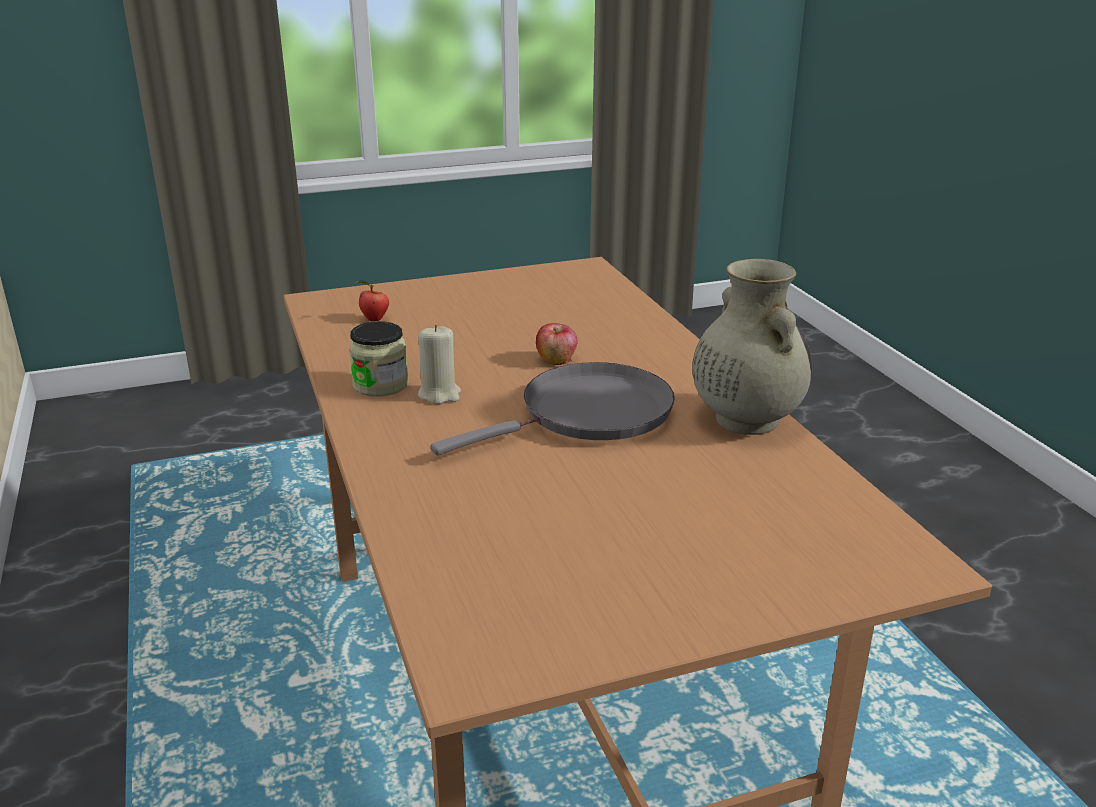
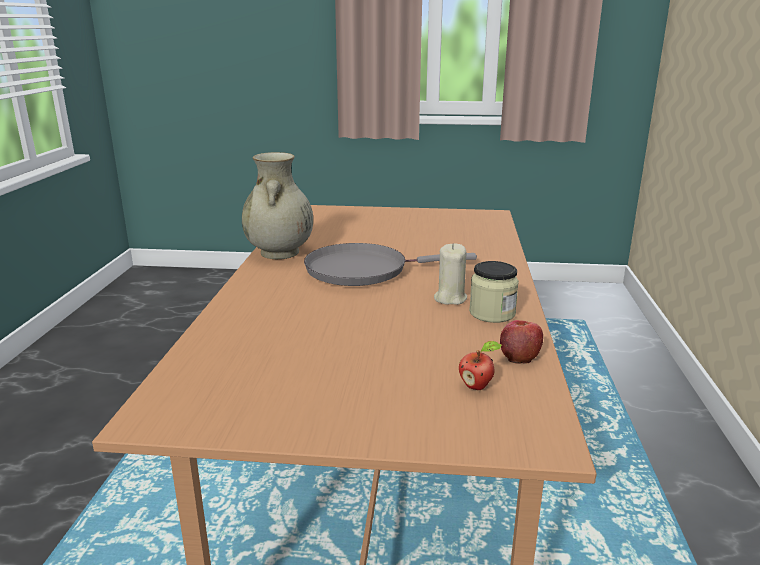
camera: 155 degrees left, 5 degrees down
(556, 360) = (341, 306): apple -> apple (519, 356)

